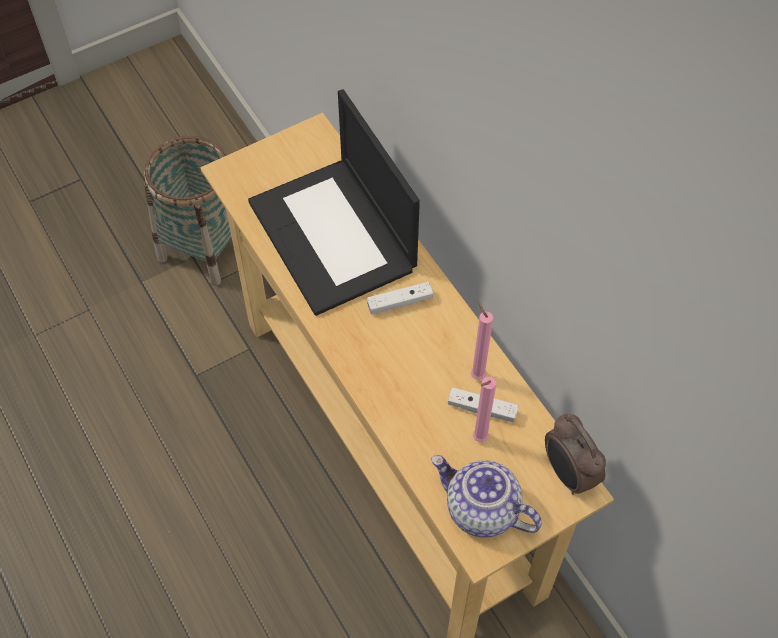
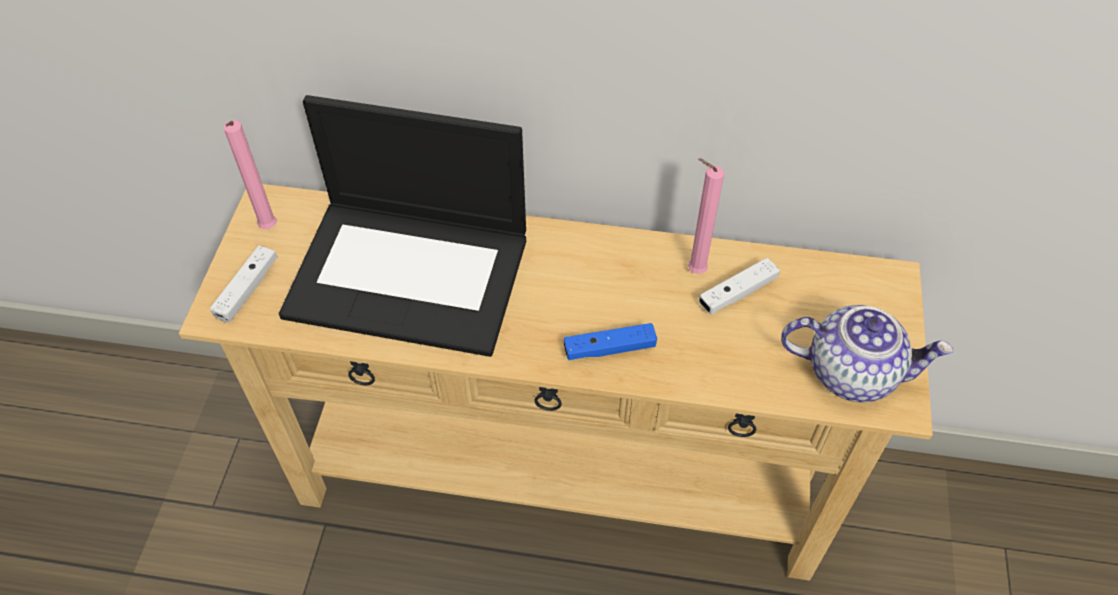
camera: 50 degrees left, 5 degrees down
(205, 246) = (164, 478): basket -> none
(375, 369) = (609, 348): none -> blue game controller
(400, 302) = (550, 274): white game controller -> white game controller (247, 290)
(478, 439) = (769, 319): pink candle -> pink candle (268, 229)
(481, 510) = (852, 371): teapot -> teapot turned 150 degrees counterclockwise
(568, 474) = (866, 277): alarm clock -> none

